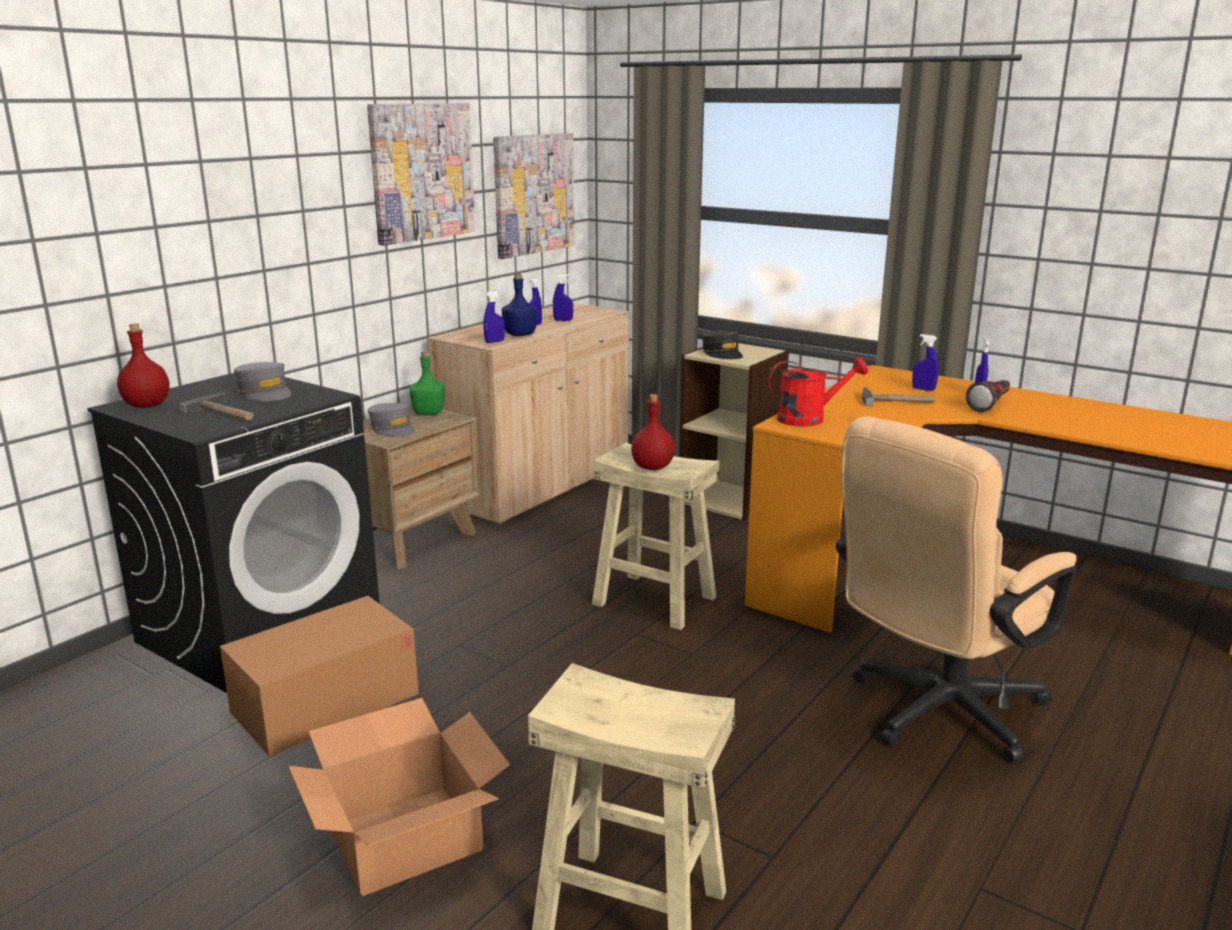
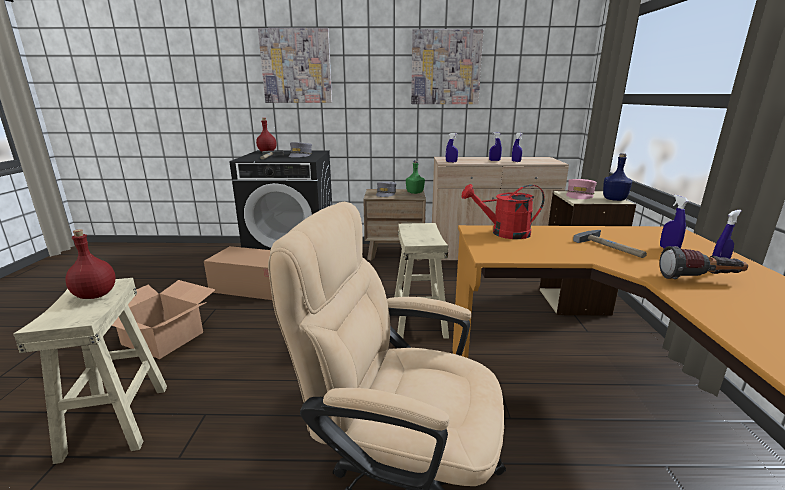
camera: 55 degrees right, 0 degrees up
(520, 334) = (473, 162): blue bottle -> blue bottle (614, 199)
(533, 194) = (534, 87): picture -> picture (296, 66)
(652, 467) = (412, 235): red bottle -> red bottle (96, 295)
(722, 353) = (580, 195): grey cap -> pink cap
(809, 419) = (503, 233): red watering can -> red watering can turned 135 degrees clockwise

